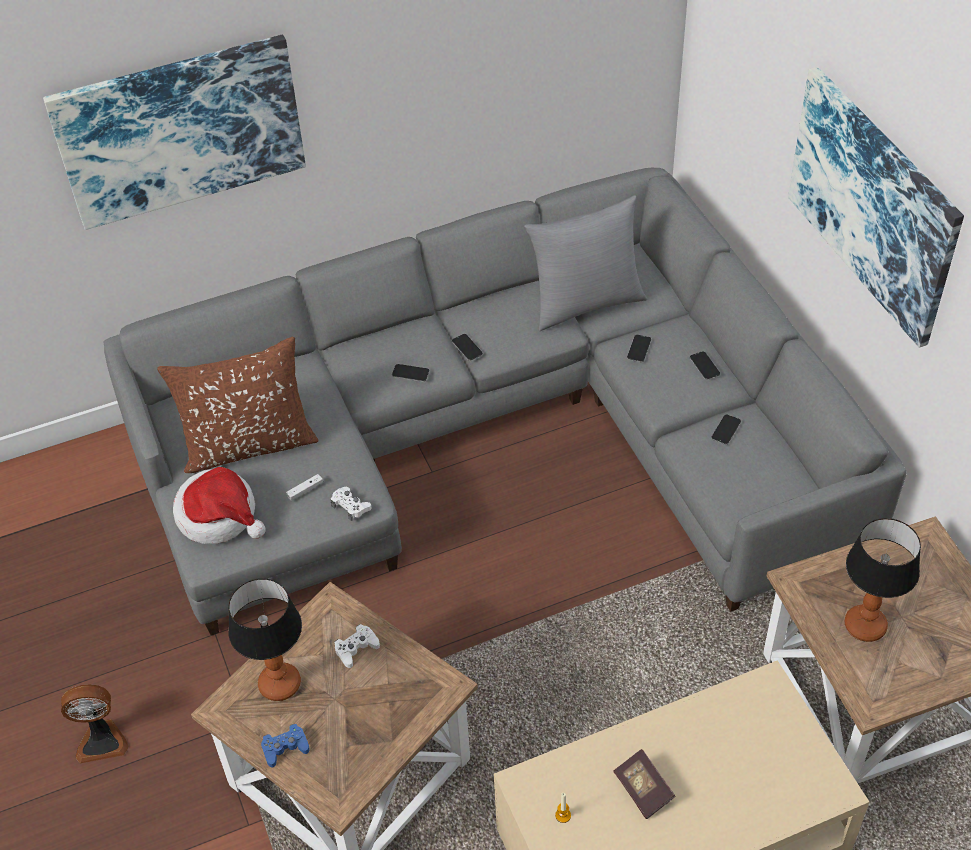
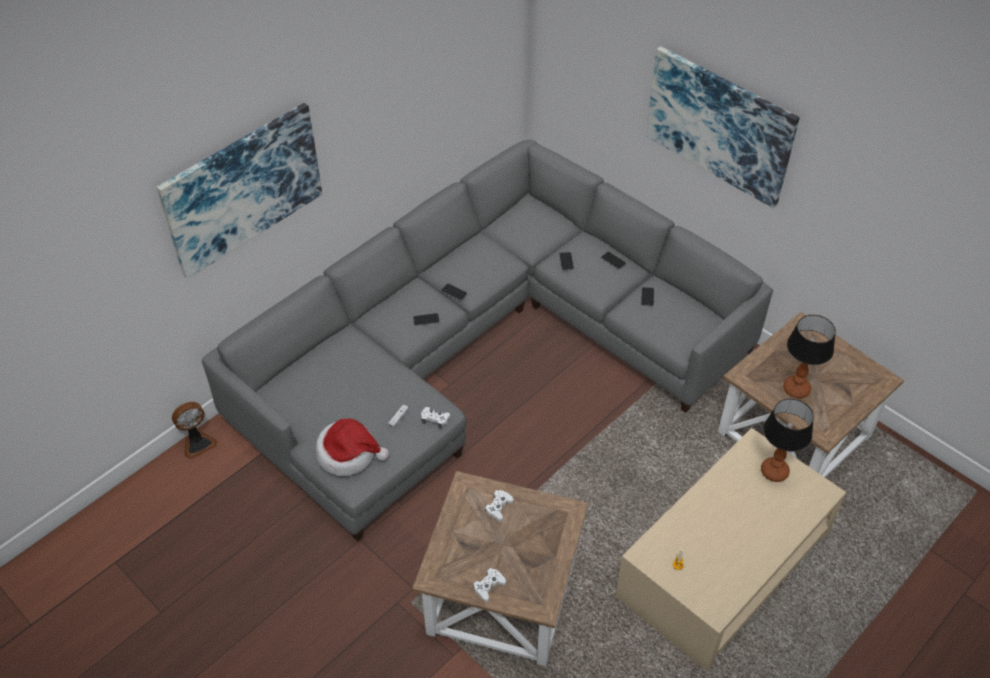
camera: 25 degrees left, 0 degrees up
(102, 740) = (319, 638): fan -> fan (198, 443)
(249, 444) = (341, 400): brown pillow -> none
(279, 685) = (461, 548): table lamp -> table lamp (774, 472)
(285, 748) = (488, 586): blue game controller -> white game controller
(586, 303) = (515, 241): grey pillow -> none
(643, 790) = (716, 532): book -> none

